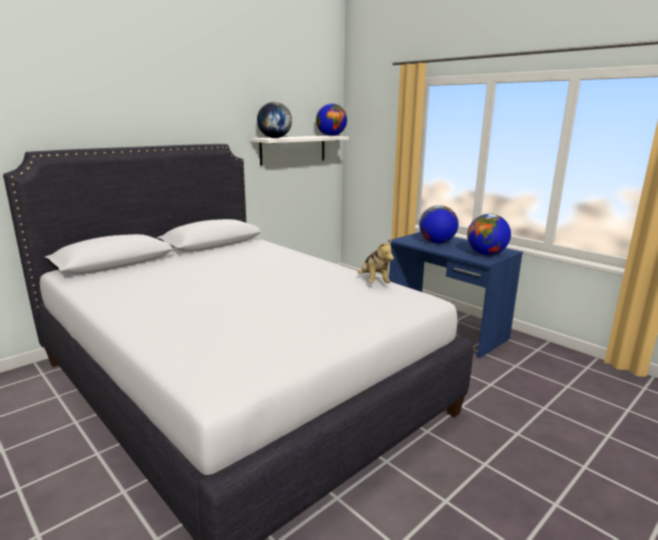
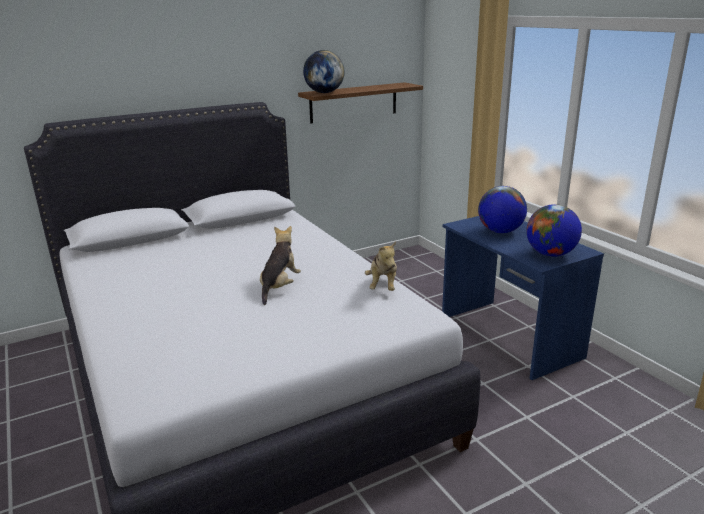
camera: 15 degrees right, 5 degrees up
(285, 288) = (279, 287): none -> plush toy
(293, 149) = (354, 102): white shelf -> brown shelf
(331, 136) = (401, 85): globe -> none

